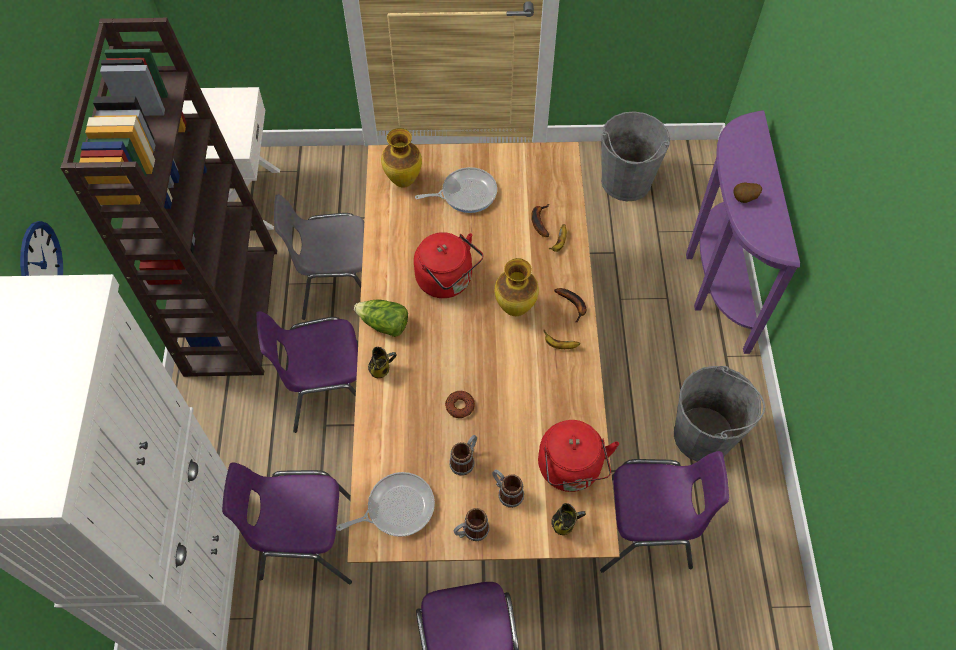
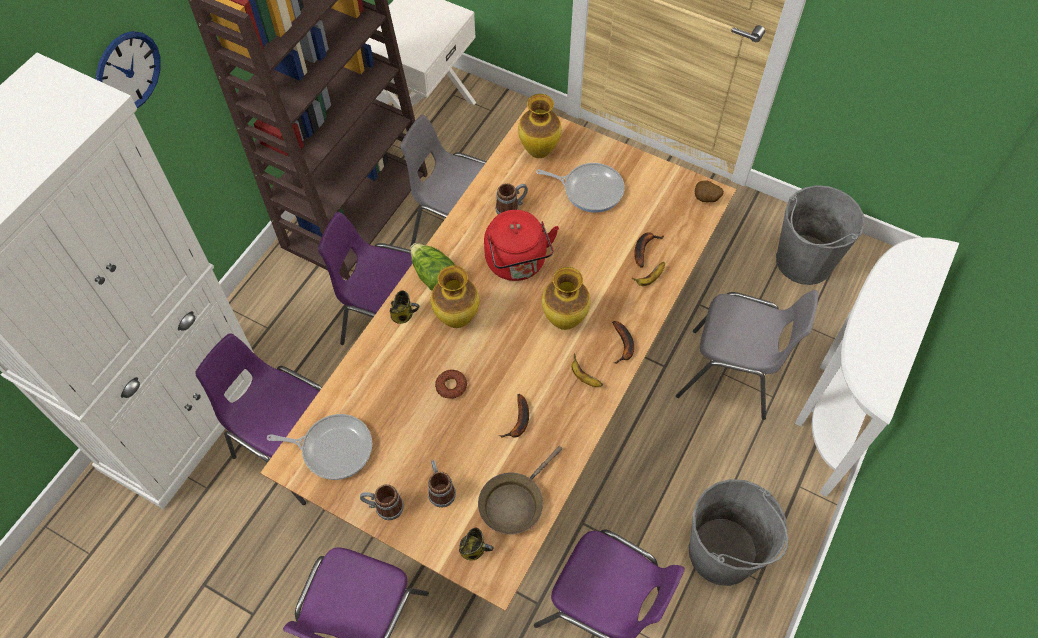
camera: 30 degrees right, 0 degrees up
(429, 350) = (457, 320): none -> vase
(465, 460) = (422, 438): mug -> mug (511, 208)
(533, 406) = (519, 422): none -> banana
(571, 470) = (514, 502): red kettle -> brown frying pan
(627, 298) = (730, 376): none -> grey chair
(714, 282) = (834, 406): purple console table -> white console table
(744, 199) = (872, 325): potato -> potato (706, 199)

